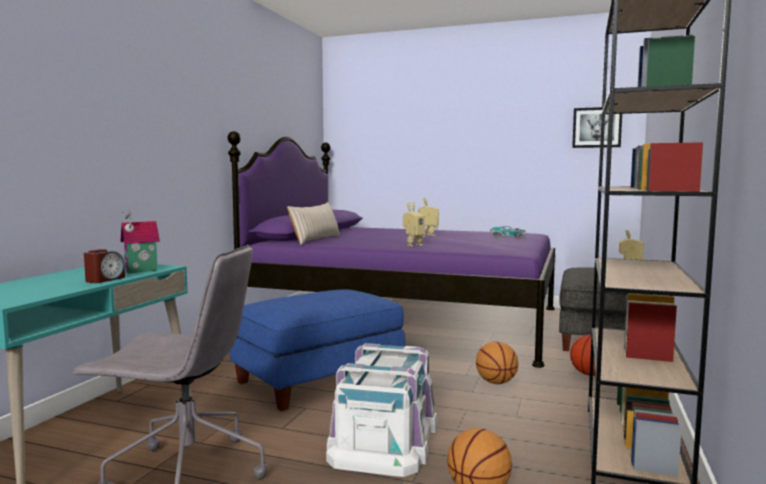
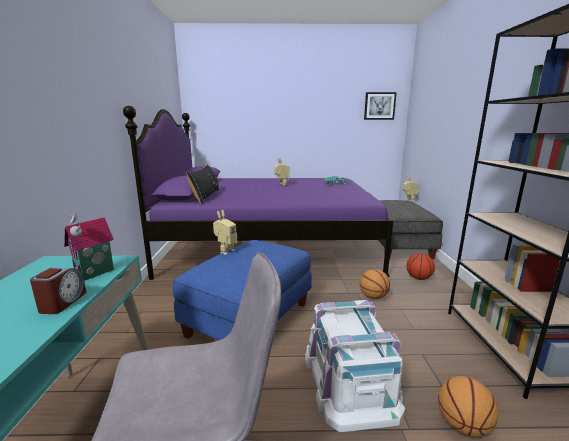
camera: 20 degrees left, 10 degrees up
(316, 240) = (206, 196): beige pillow -> black pillow
(413, 245) = (288, 197): toy robot -> toy robot (225, 251)

